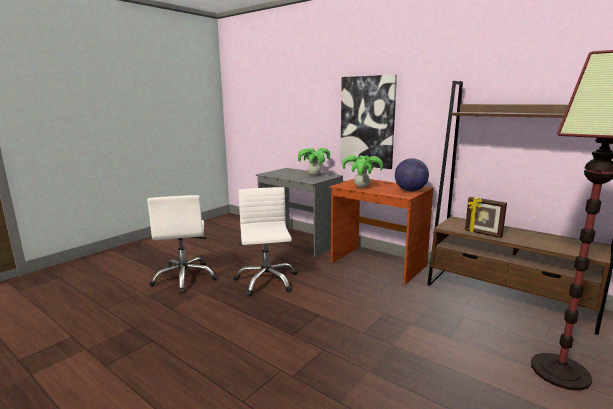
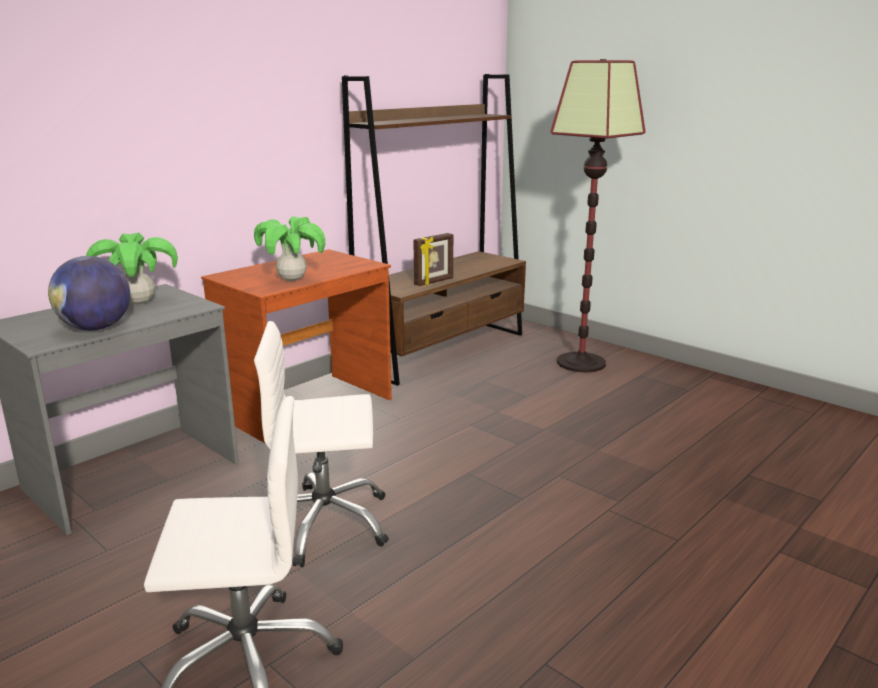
camera: 85 degrees left, 5 degrees up
(367, 122) = (194, 157): picture -> none
(410, 191) = (342, 259): globe -> globe (96, 328)

